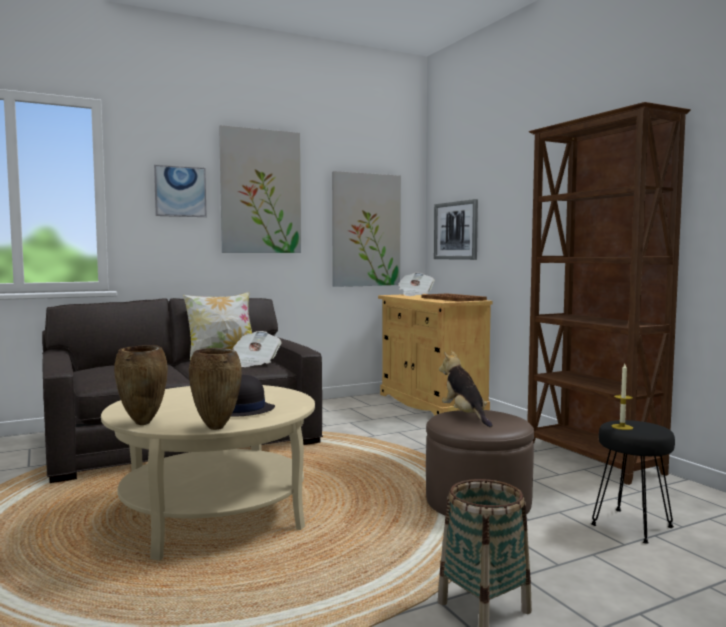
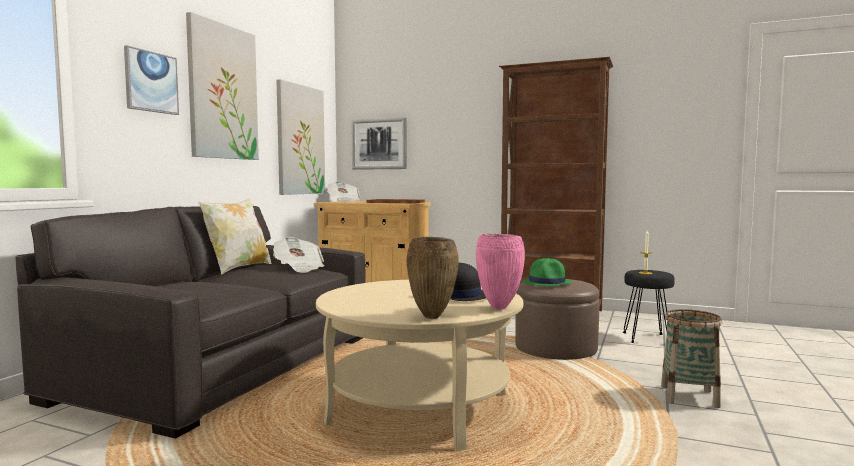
camera: 40 degrees left, 0 degrees up
(217, 428) = (500, 308): brown vase -> pink vase
(465, 416) = (547, 283): plush toy -> green hat

